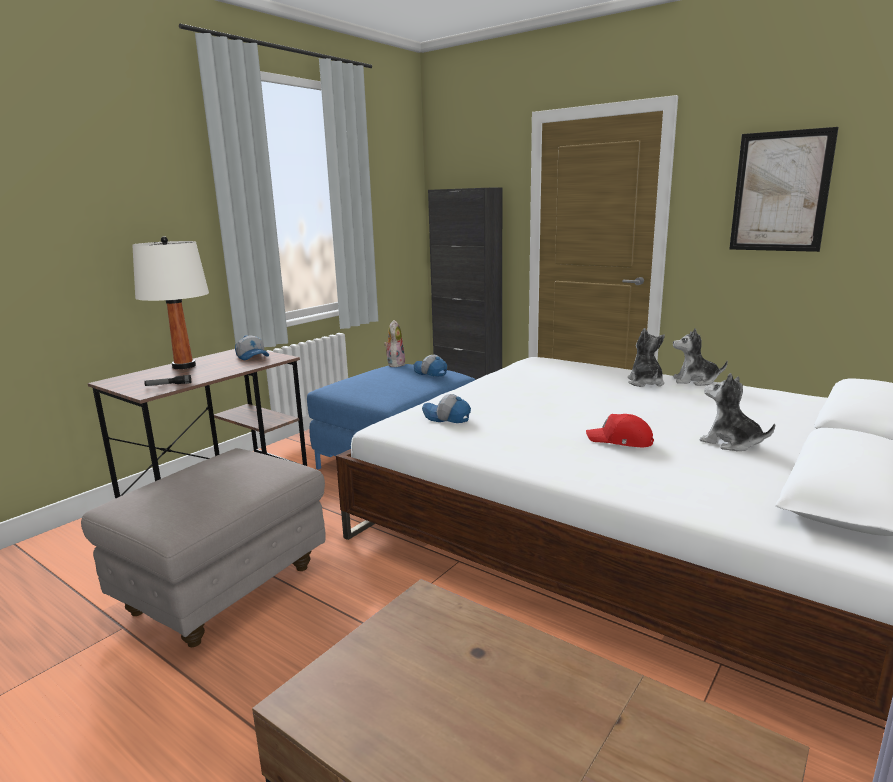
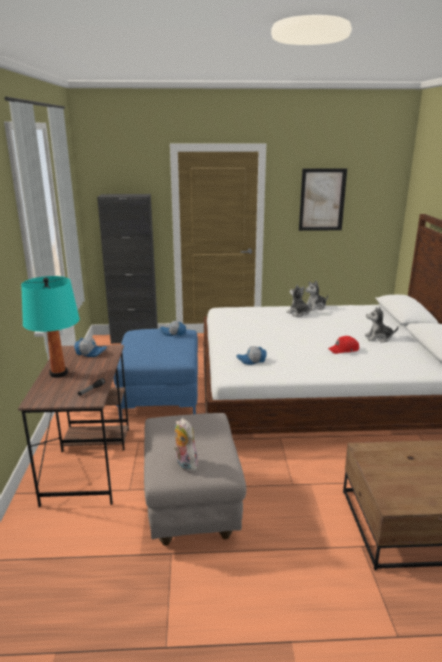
camera: 40 degrees left, 5 degrees up
(183, 366) = (58, 373): white table lamp -> turquoise table lamp
(395, 364) = (134, 332): plush toy -> plush toy (184, 464)

